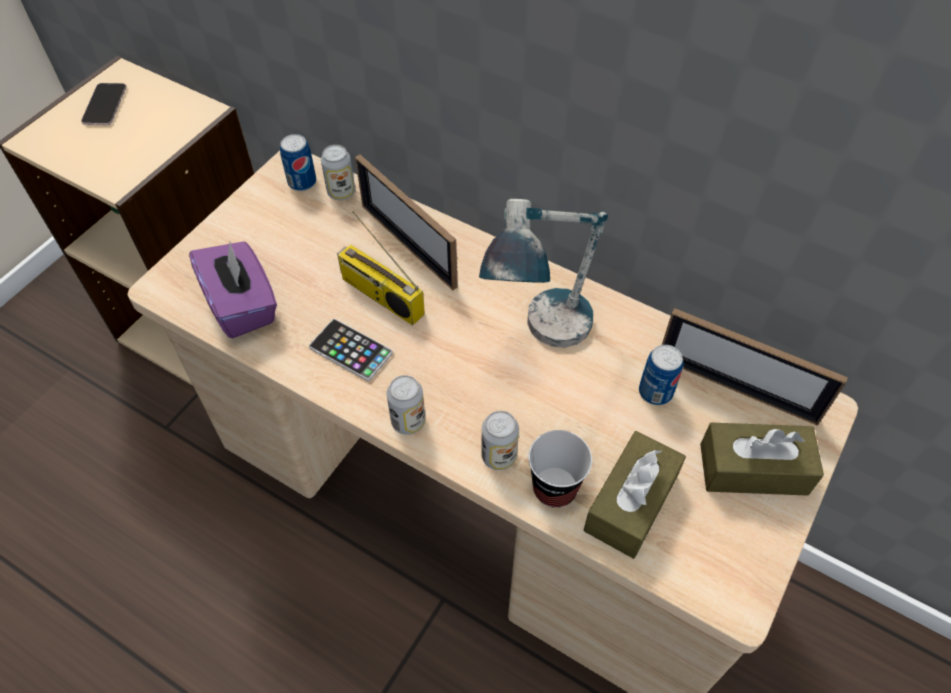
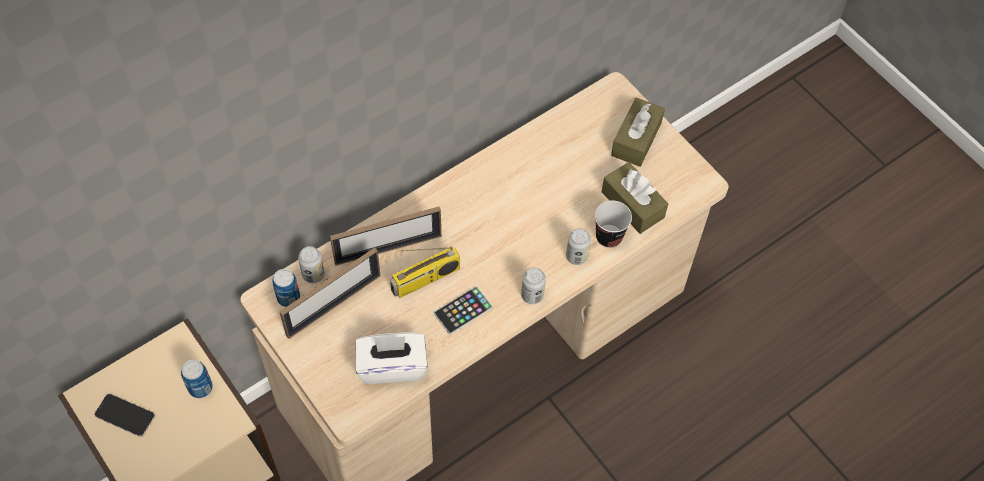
camera: 70 degrees left, 5 degrees up
(242, 305) = (392, 366): purple tissue box -> white tissue box
(541, 339) = (504, 202): table lamp -> none
(655, 392) = (568, 161): can -> can (200, 387)
(736, 388) = (583, 121): picture frame -> picture frame (333, 305)

